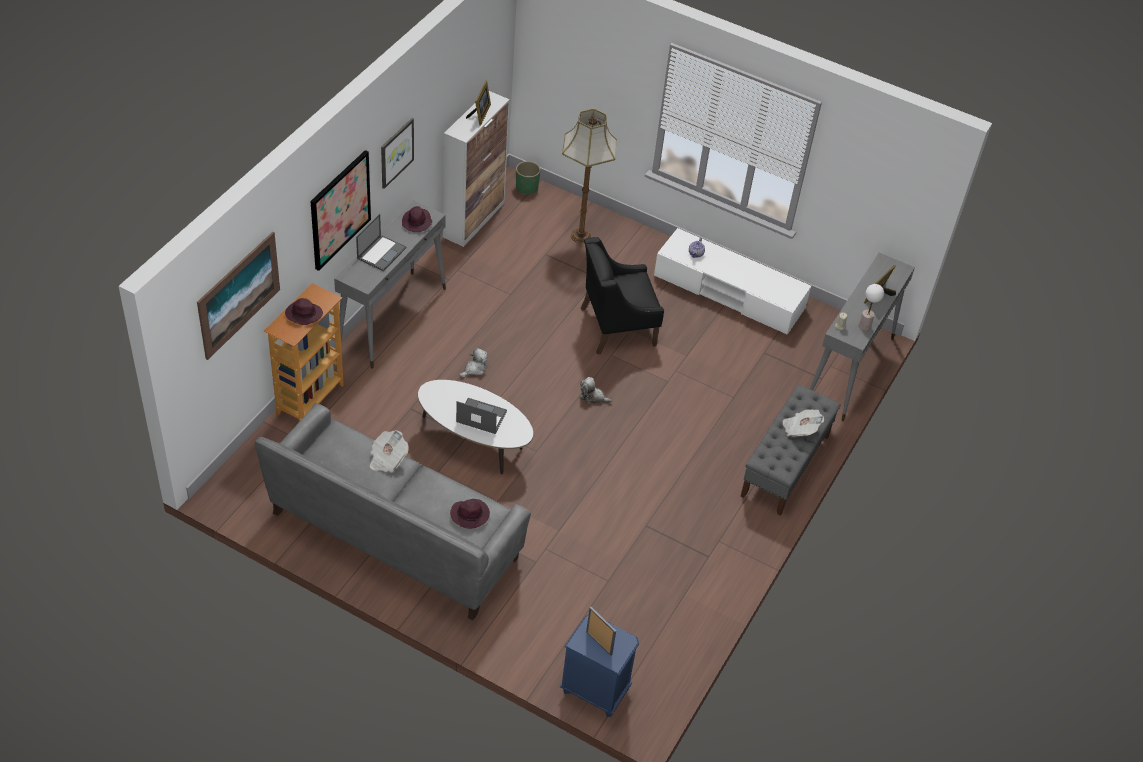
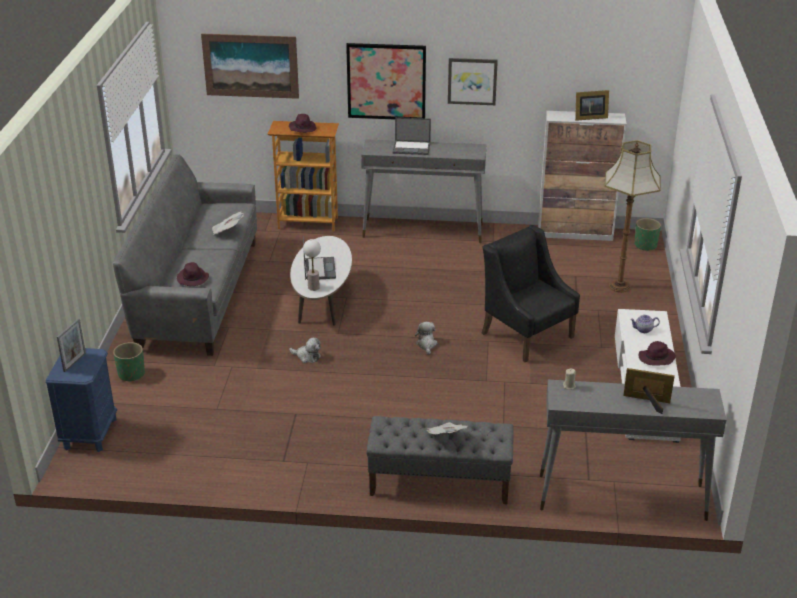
camera: 70 degrees right, 15 degrees down
(417, 222) = (462, 151): purple hat -> purple hat (656, 358)
(474, 369) = (404, 279): plush toy -> plush toy (307, 356)
(512, 632) = (131, 374): none -> green planter
(864, 326) = (587, 403): table lamp -> table lamp (313, 287)

